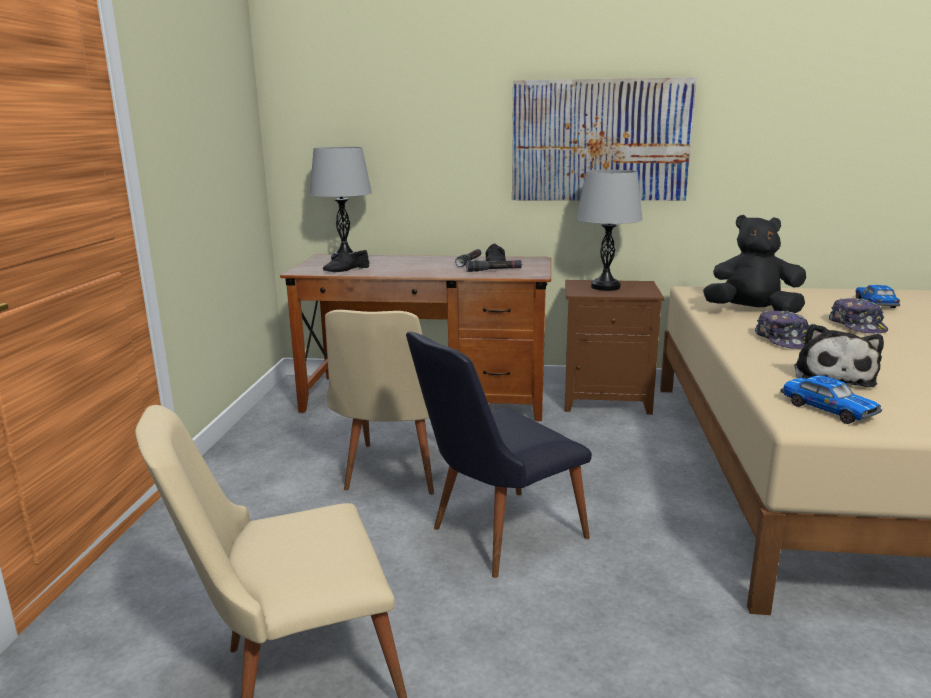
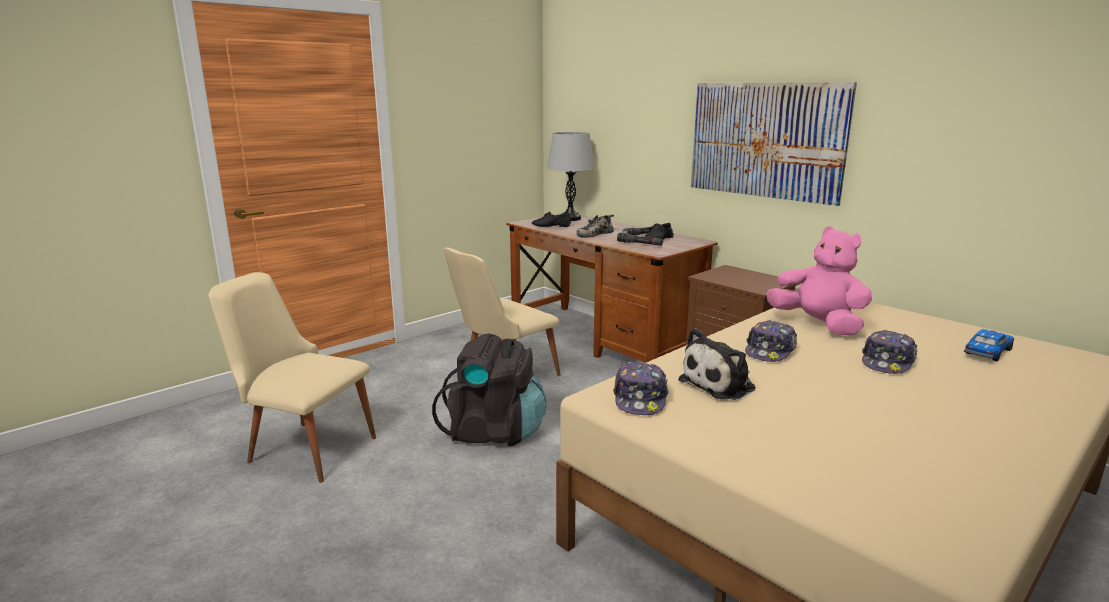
camera: 40 degrees right, 0 degrees up
(419, 269) = (594, 233): none -> shoe
(495, 536) = (494, 432): black chair -> black backpack
(605, 287) = (739, 277): grey table lamp -> none
(751, 312) = (818, 325): black plush toy -> pink plush toy
(827, 409) = (640, 399): toy car -> cap

